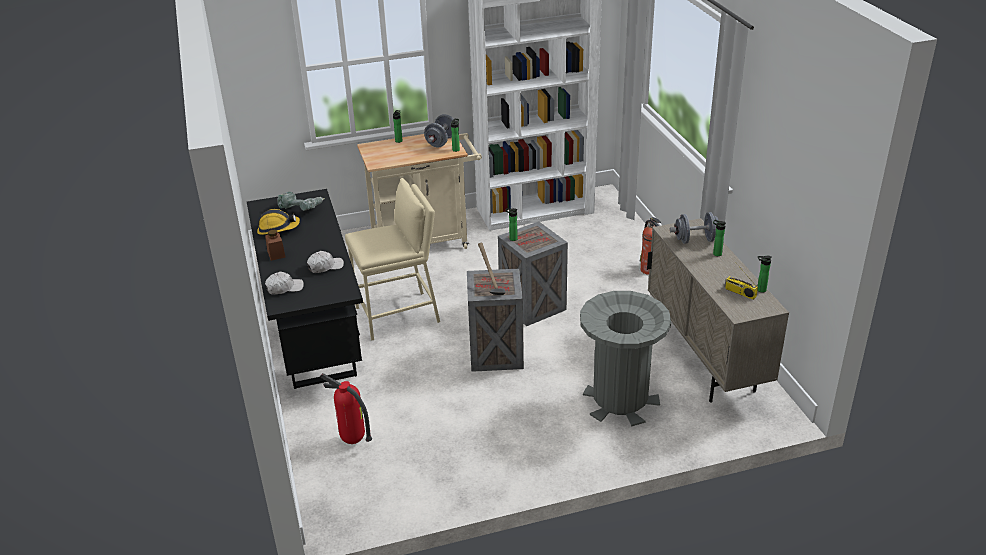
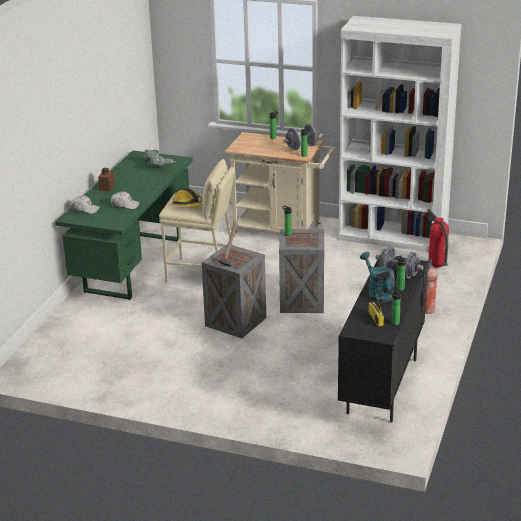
camera: 35 degrees right, 5 degrees down
(278, 228) = (128, 173): hard hat -> hard hat (188, 204)
(313, 334) = (133, 264): black desk -> green desk
(352, 441) = (81, 336): fire extinguisher -> fire extinguisher (436, 266)
(620, 401) = (282, 385): grey trash can -> none
(705, 266) = (378, 293): none -> turquoise watering can
(705, 361) = (382, 386): beige cabinet -> black cabinet

